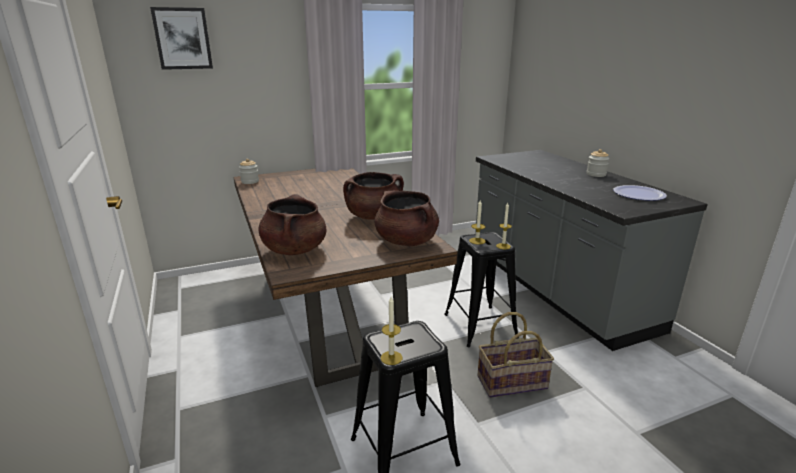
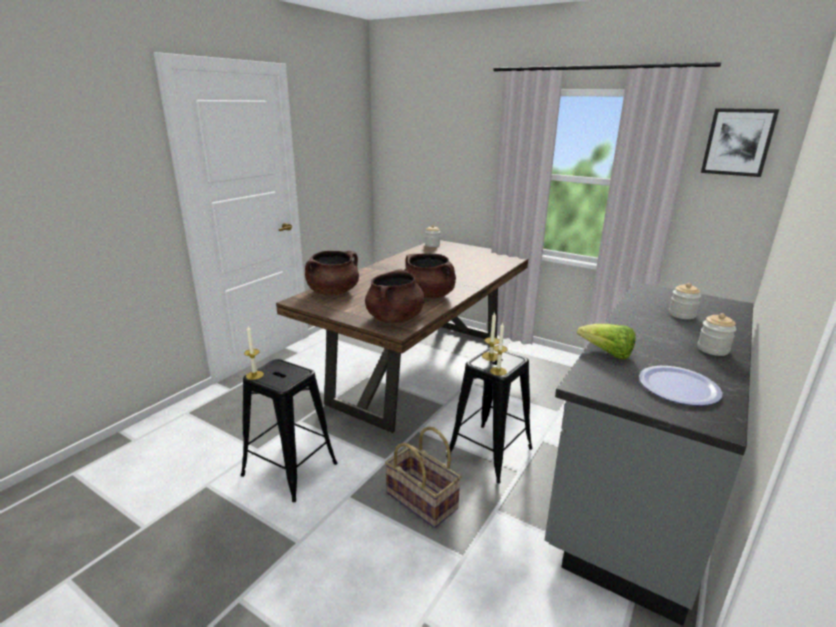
camera: 55 degrees right, 0 degrees up
(182, 38) = (415, 120): picture -> picture (738, 142)
(542, 164) = (681, 314): none -> jar
(584, 194) = (607, 353): none -> lettuce

